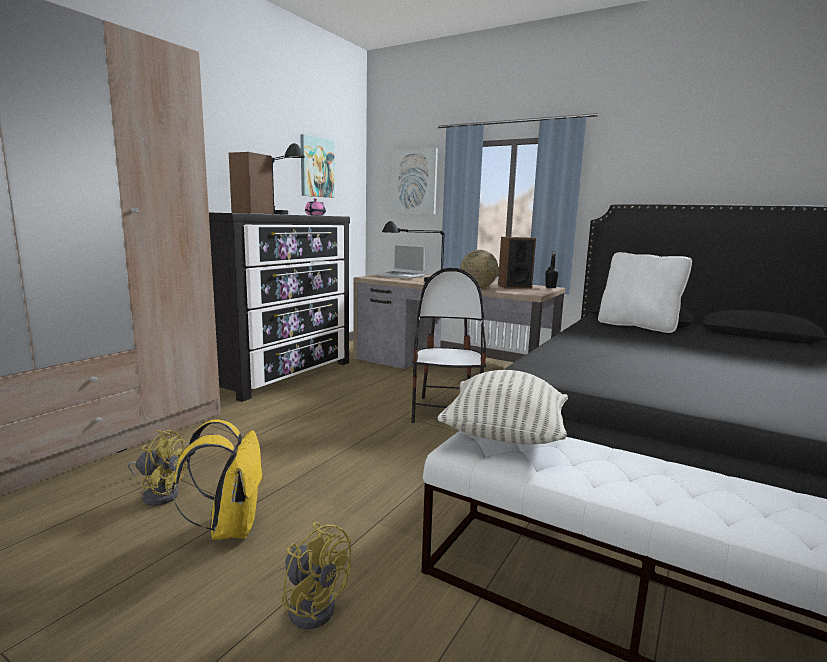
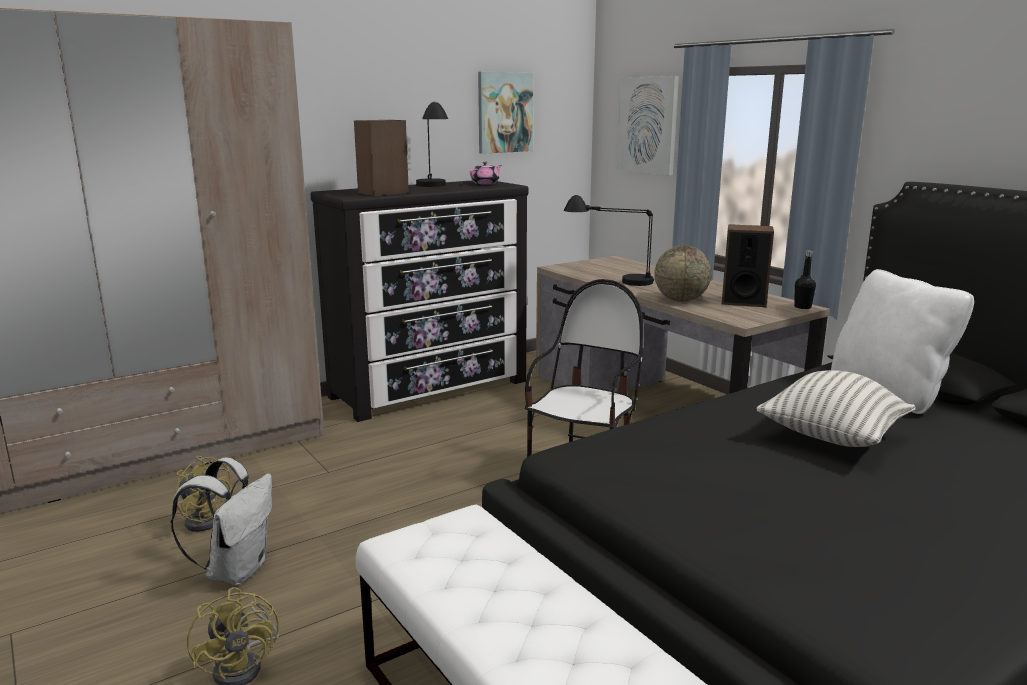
camera: 25 degrees right, 5 degrees up
(230, 527) = (236, 570): yellow backpack -> white backpack
(402, 276) = (608, 267): laptop -> none
(504, 437) = (461, 539): pillow -> pillow (831, 438)

